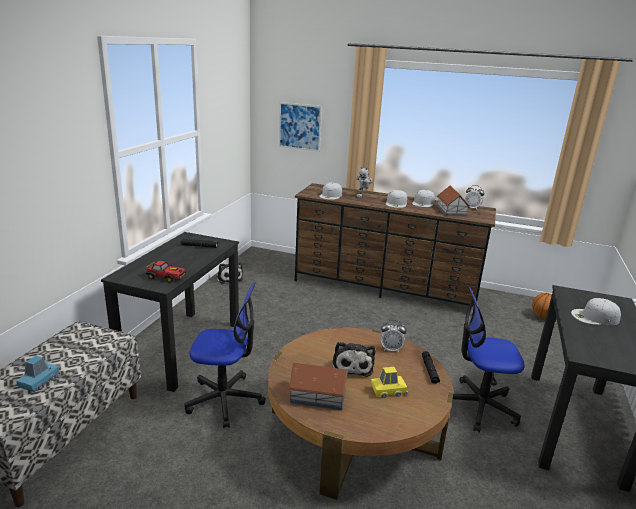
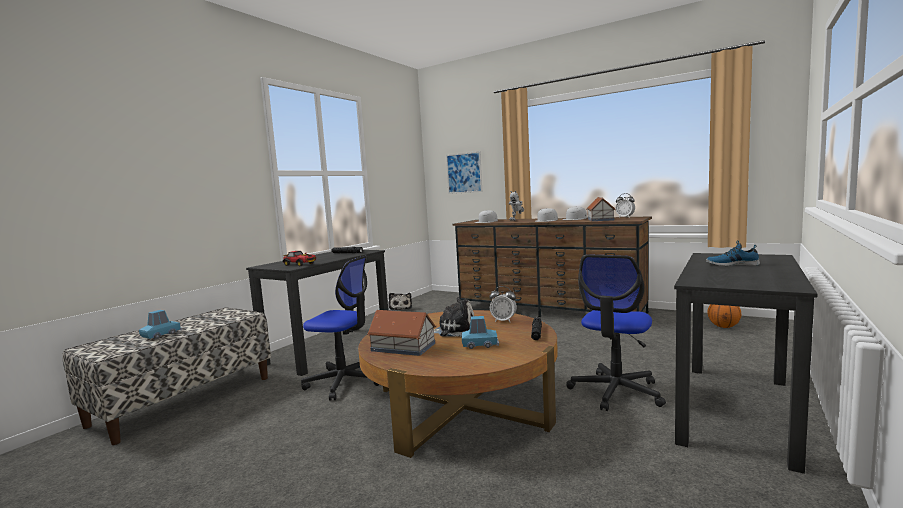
camera: 15 degrees right, 15 degrees down
(352, 365) = (454, 330): plush toy -> plush toy turned 105 degrees counterclockwise
(388, 390) = (480, 344): yellow toy car -> blue toy car
(479, 406) = (616, 391): office chair -> office chair turned 75 degrees counterclockwise
(594, 317) = (732, 264): white cap -> shoe

